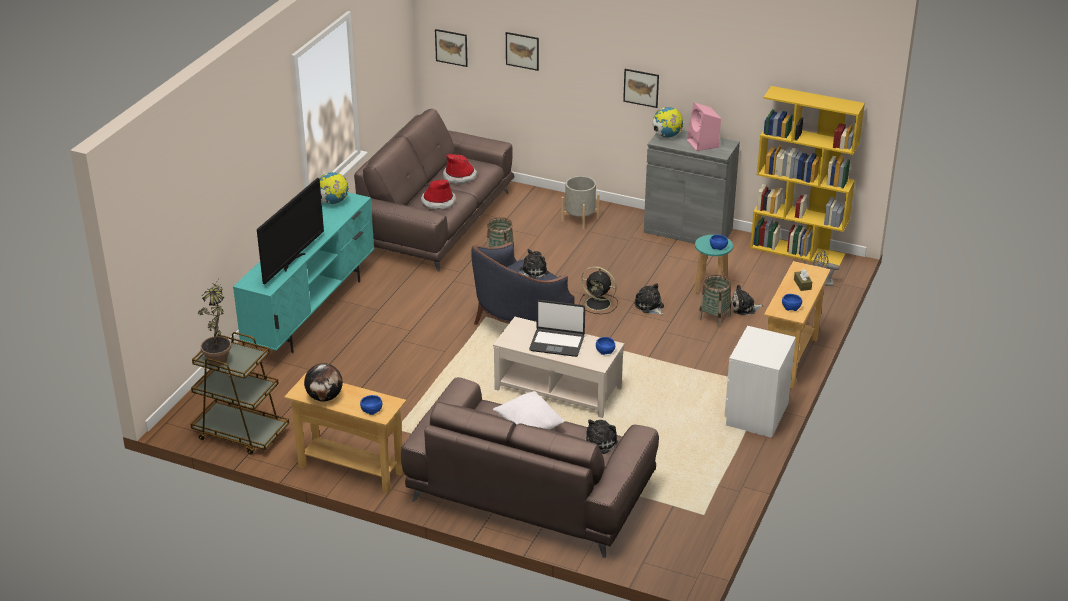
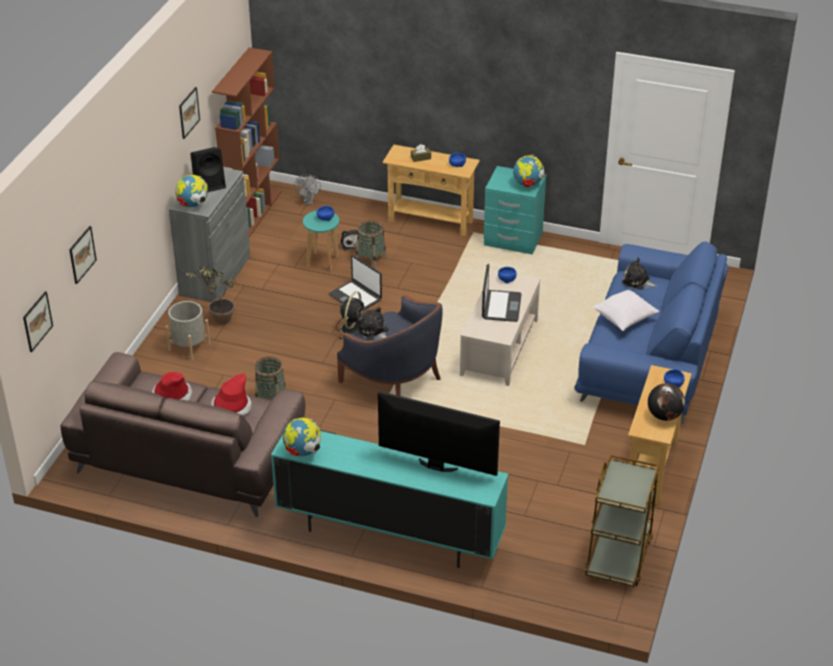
camera: 95 degrees left, 5 degrees up
(219, 356) = (628, 494): potted plant -> potted plant (216, 319)
(530, 492) = (649, 356): brown sofa -> blue sofa
(641, 88) = (151, 189): picture -> picture (189, 112)
(650, 306) = (356, 297): plush toy -> laptop
(703, 144) = (210, 184): pink speaker -> black speaker
(755, 354) = (527, 184): none -> globe
(755, 414) = (513, 240): white nightstand -> turquoise nightstand
(798, 251) = (253, 212): yellow bookcase -> brown bookcase

